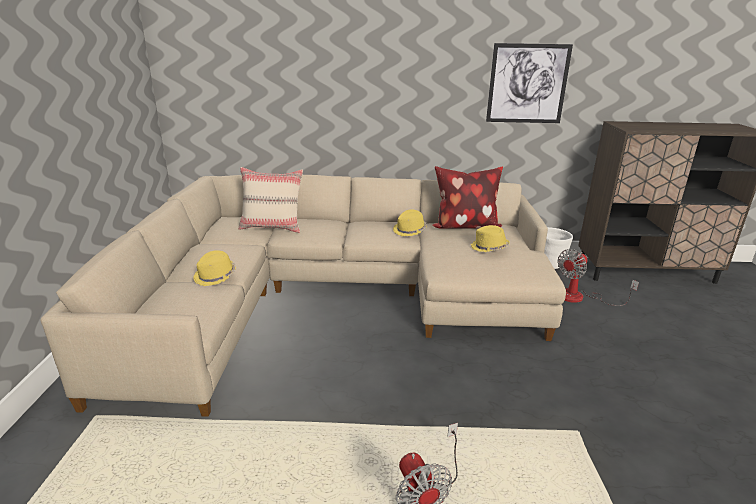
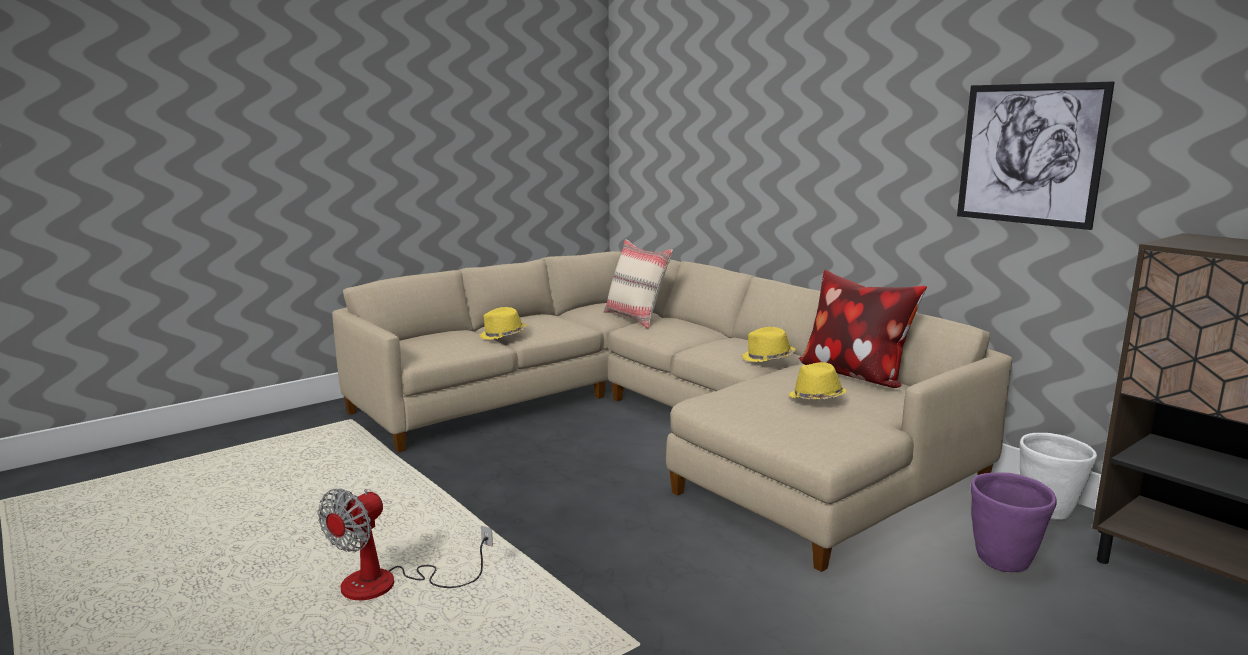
camera: 50 degrees right, 10 degrees down
(580, 297) = (1003, 563): fan -> purple planter

